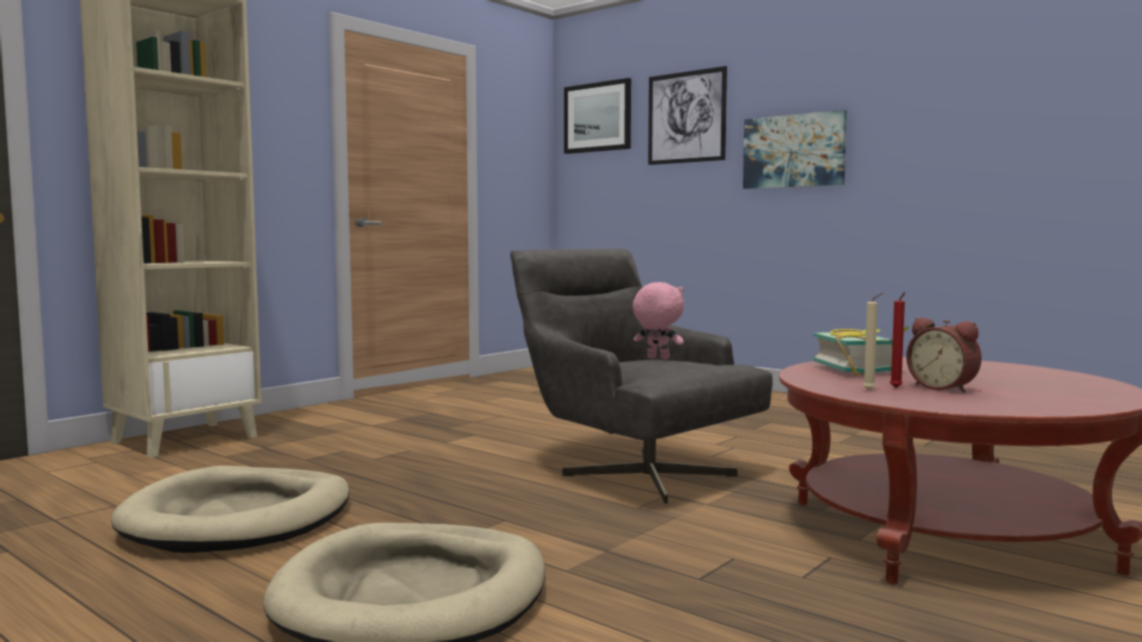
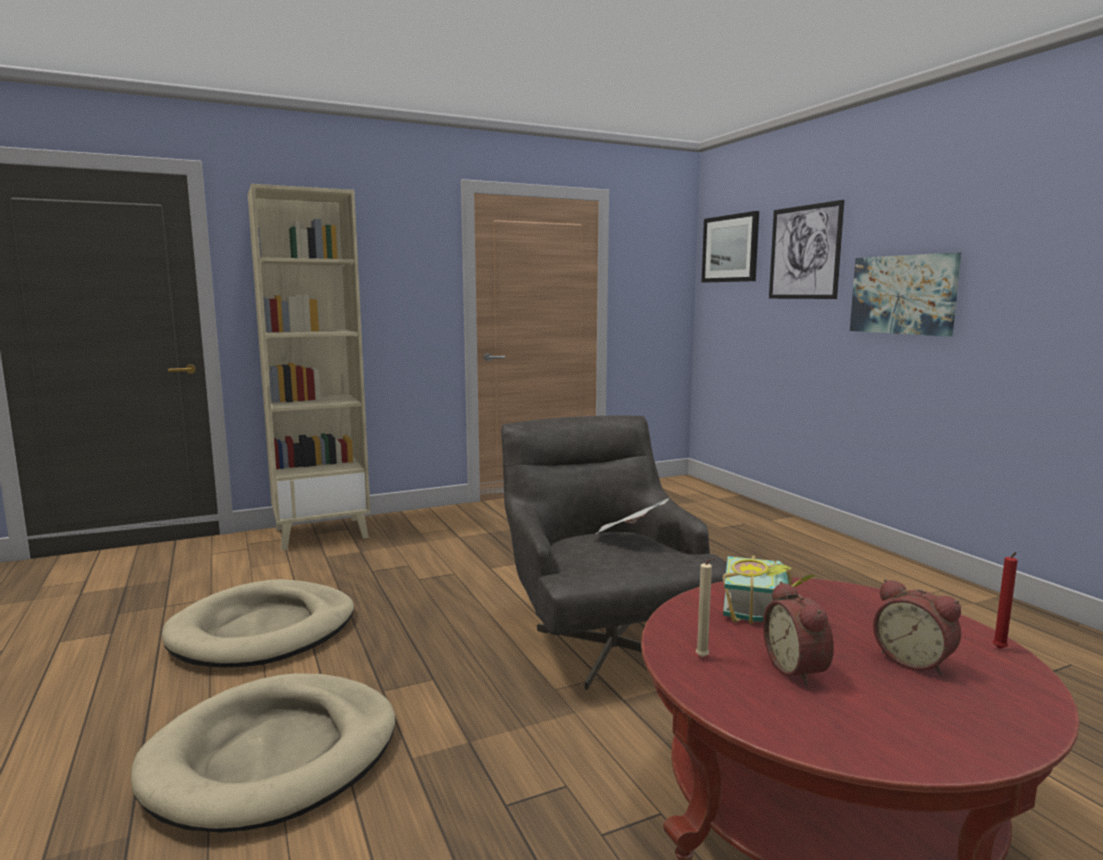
camera: 25 degrees right, 5 degrees up
(657, 358) = (629, 537): pink plush toy -> newspaper
(896, 388) = (741, 658): red candle -> red candle (999, 649)
(1005, 378) = (914, 661): none -> alarm clock

